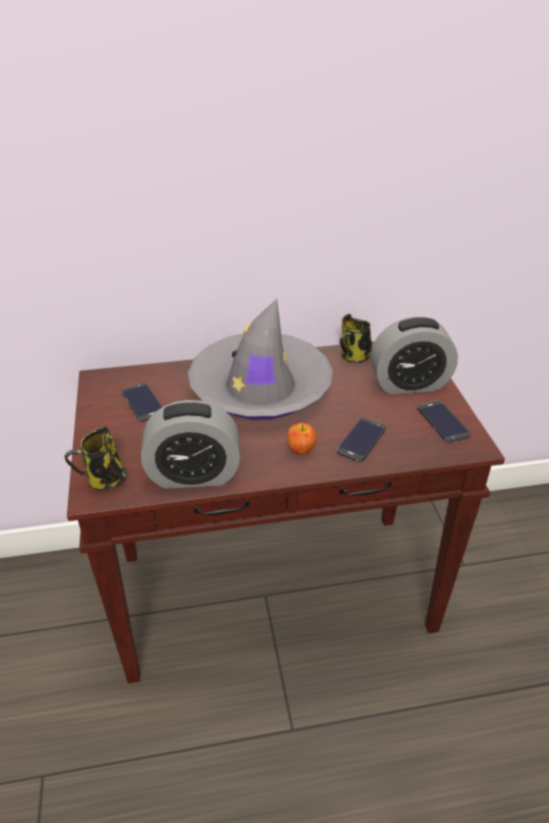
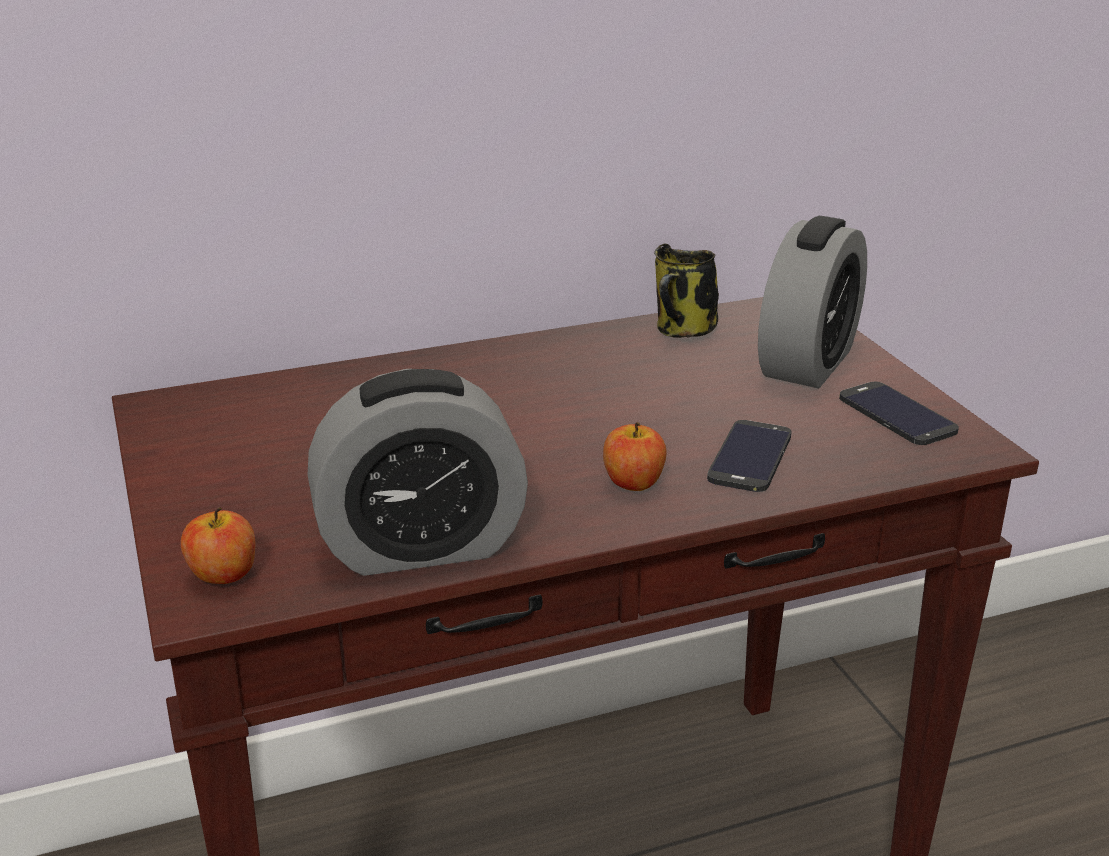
camera: 10 degrees left, 10 degrees down
(104, 480) = (223, 575): mug -> apple
(143, 402) = (269, 436): phone -> none
(260, 388) = (513, 392): grey hat -> none
(409, 384) = (808, 363): alarm clock -> alarm clock turned 45 degrees counterclockwise

